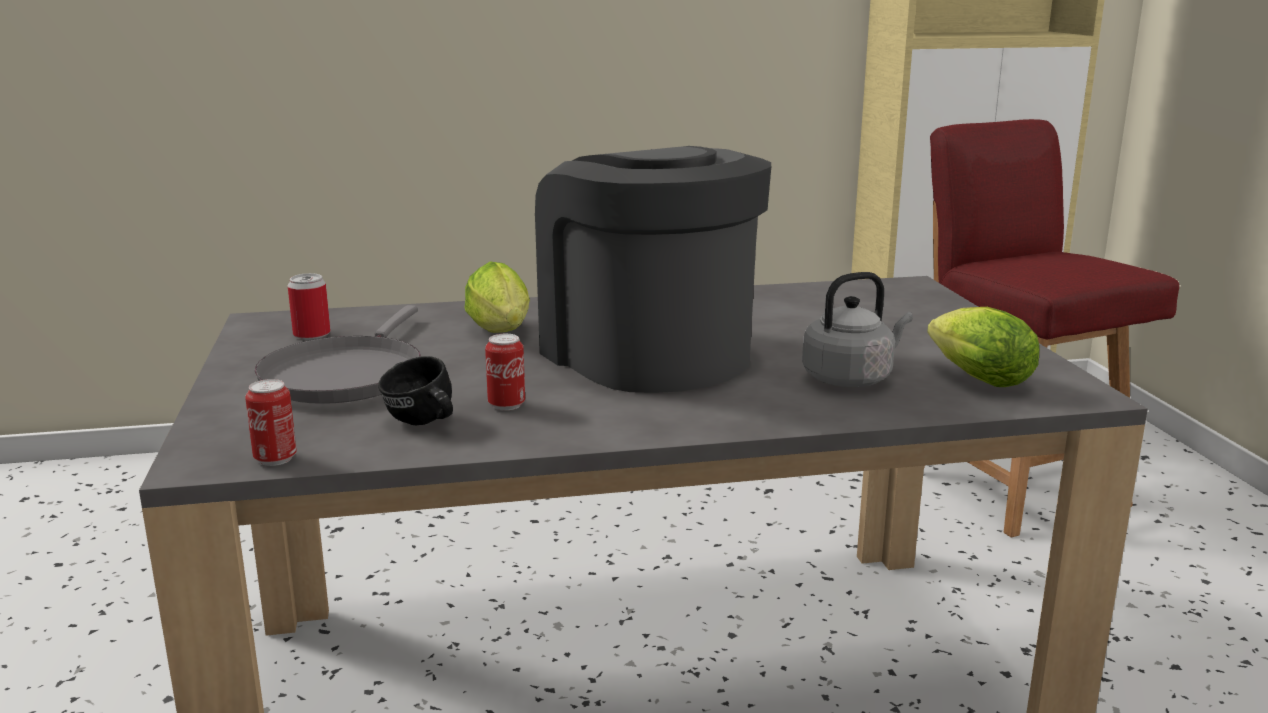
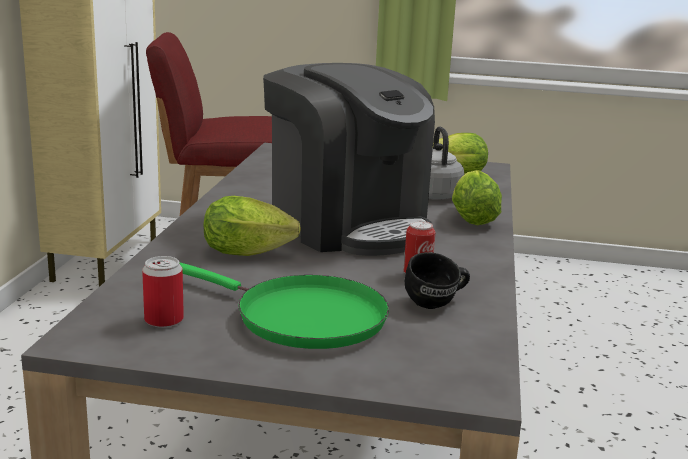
camera: 70 degrees left, 0 degrees up
(275, 459) = (481, 360): can -> none
(345, 375) = (302, 318): grey frying pan -> green frying pan
(647, 354) = (347, 225): coffee machine -> coffee machine turned 120 degrees counterclockwise
(774, 410) = (472, 218): none -> lettuce

